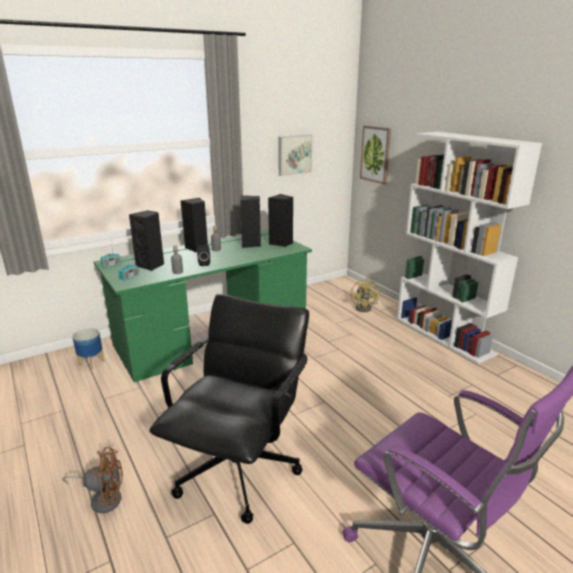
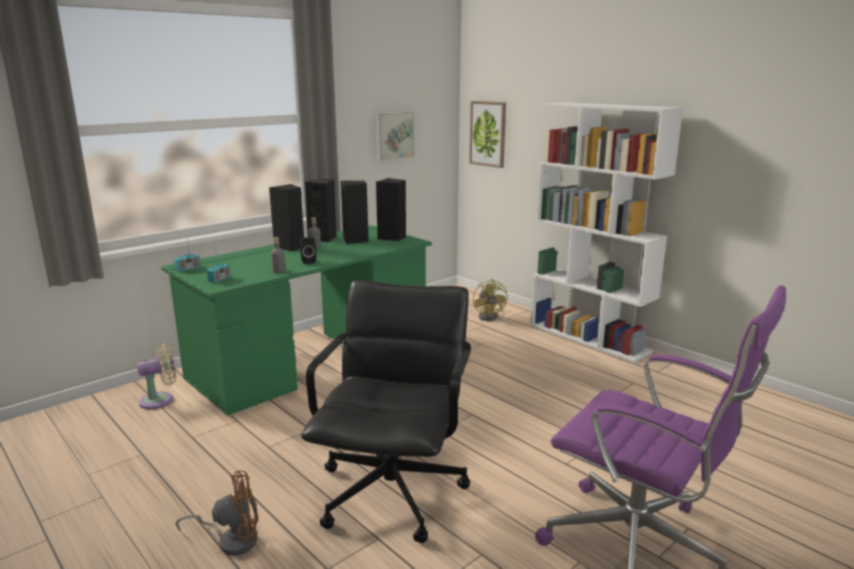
camera: 10 degrees left, 5 degrees down
(91, 363) = (160, 400): planter -> beige fan
(151, 266) = (241, 267): black speaker -> black speaker (324, 238)

